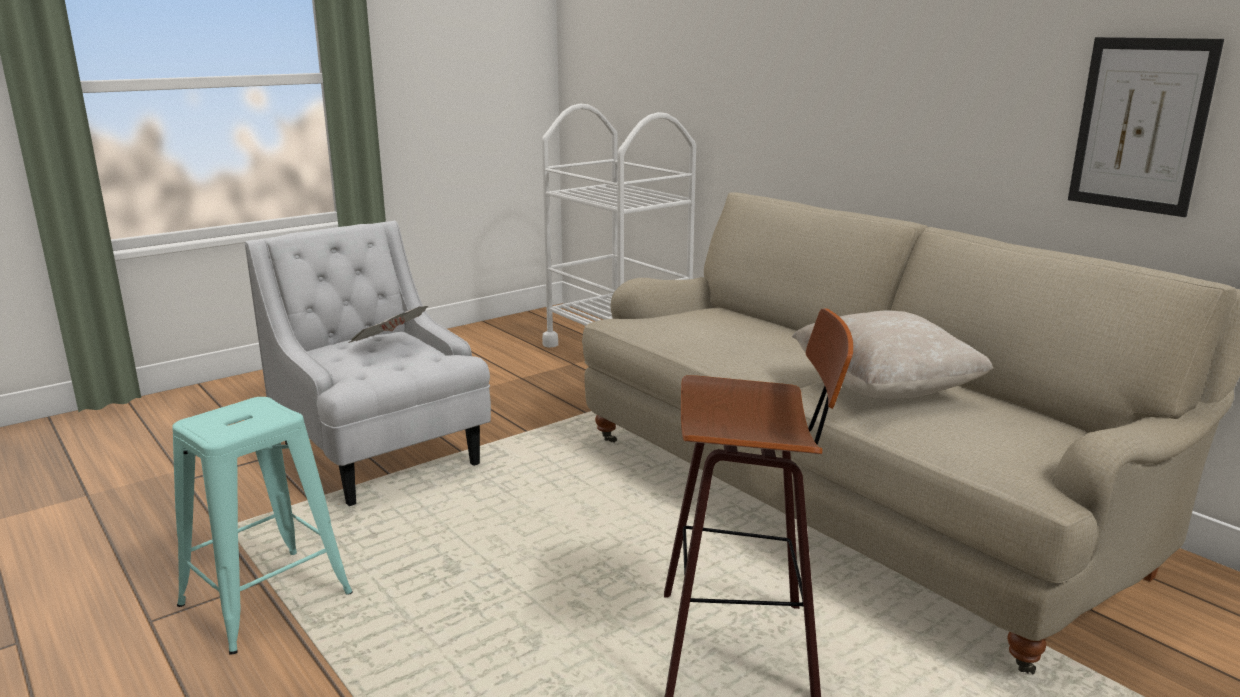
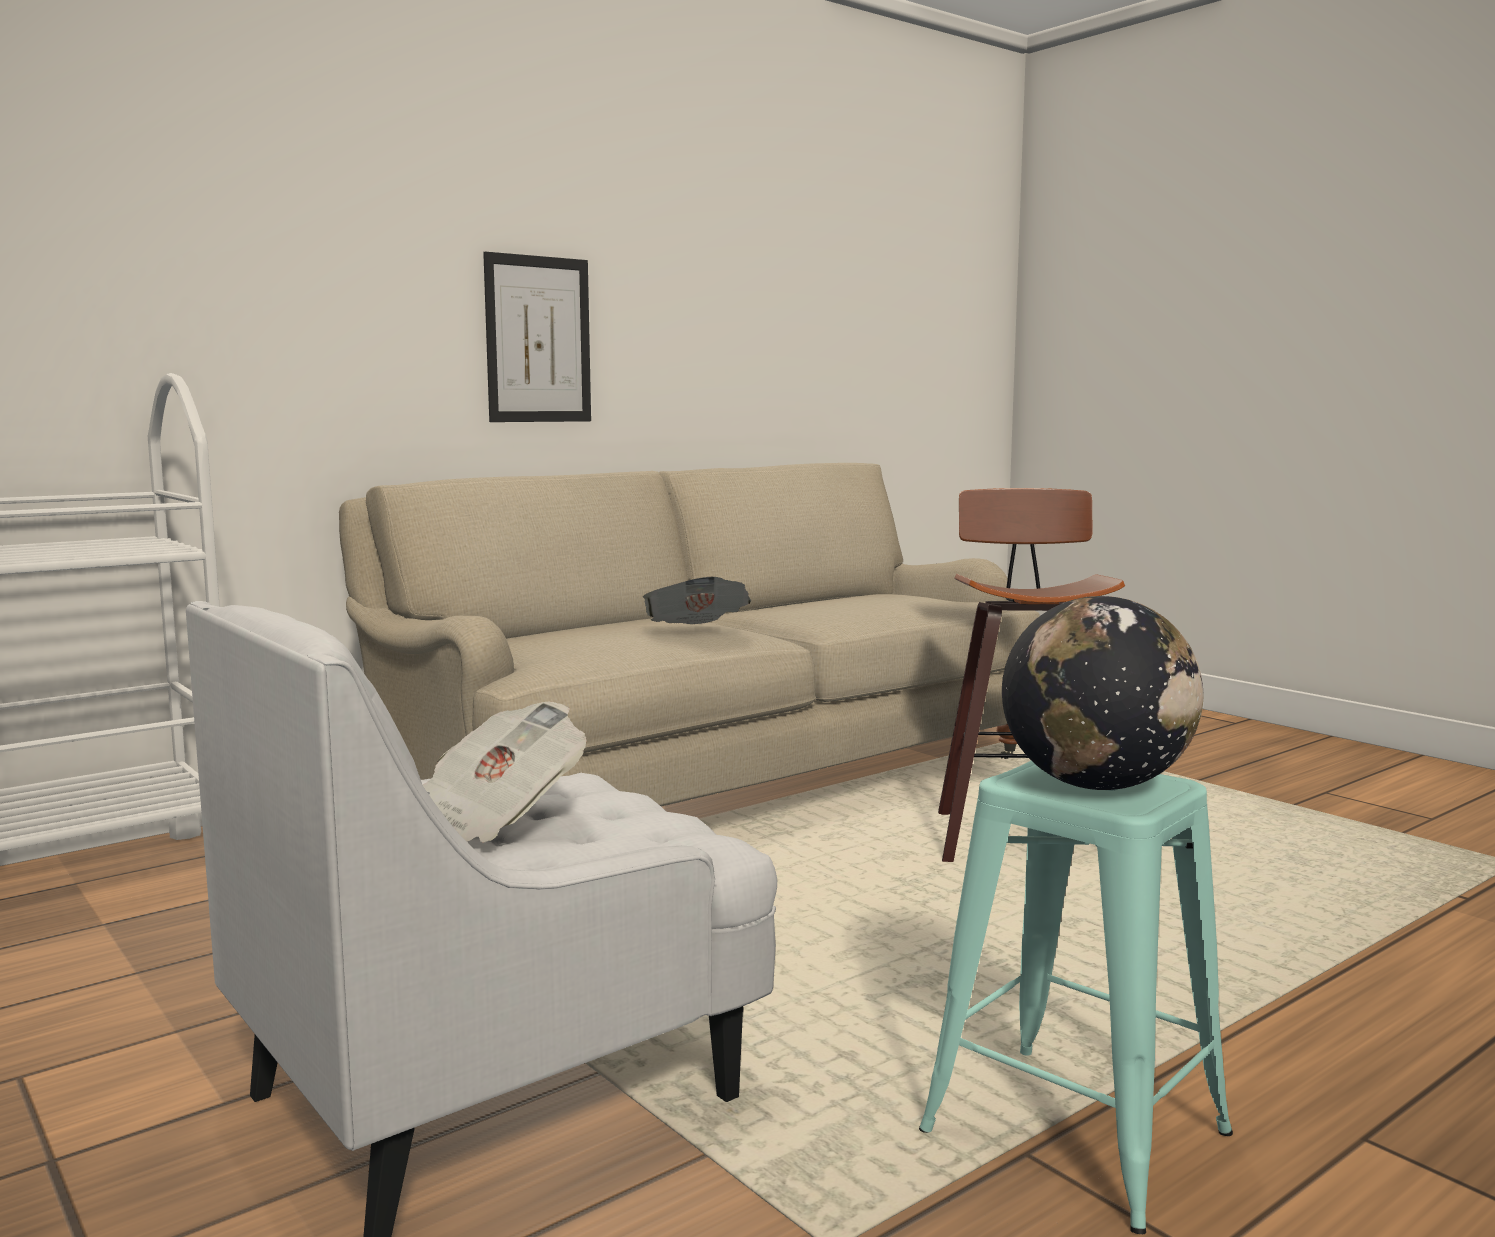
camera: 90 degrees left, 10 degrees down
(231, 419) = (1096, 785): none -> globe
(739, 350) = (697, 633): none -> newspaper
(884, 388) = (816, 609): beige pillow -> none
(1140, 125) = (735, 359): picture -> picture (538, 339)

